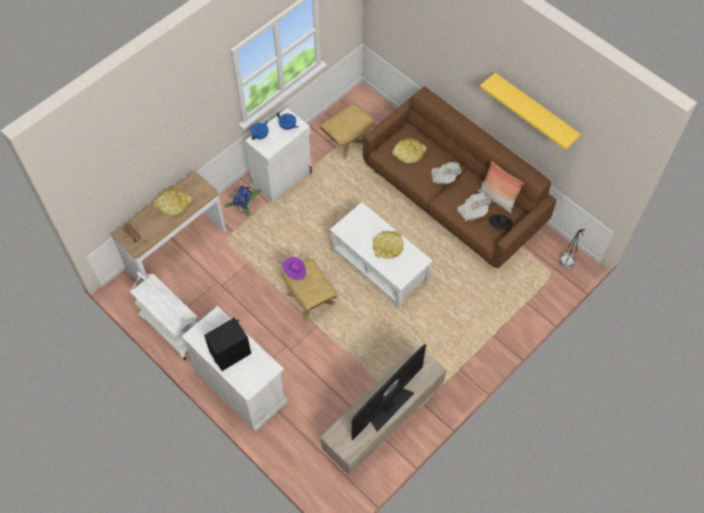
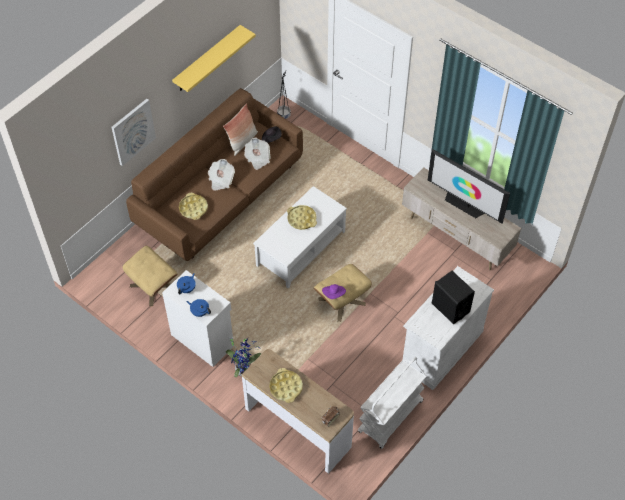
camera: 95 degrees left, 5 degrees down
(445, 56) = (133, 131): none -> picture

